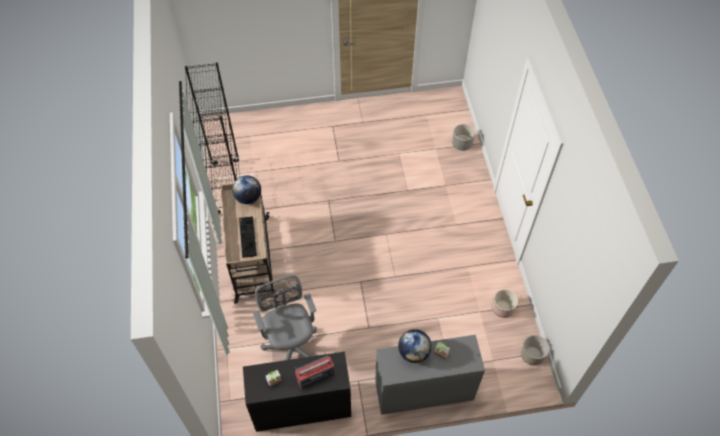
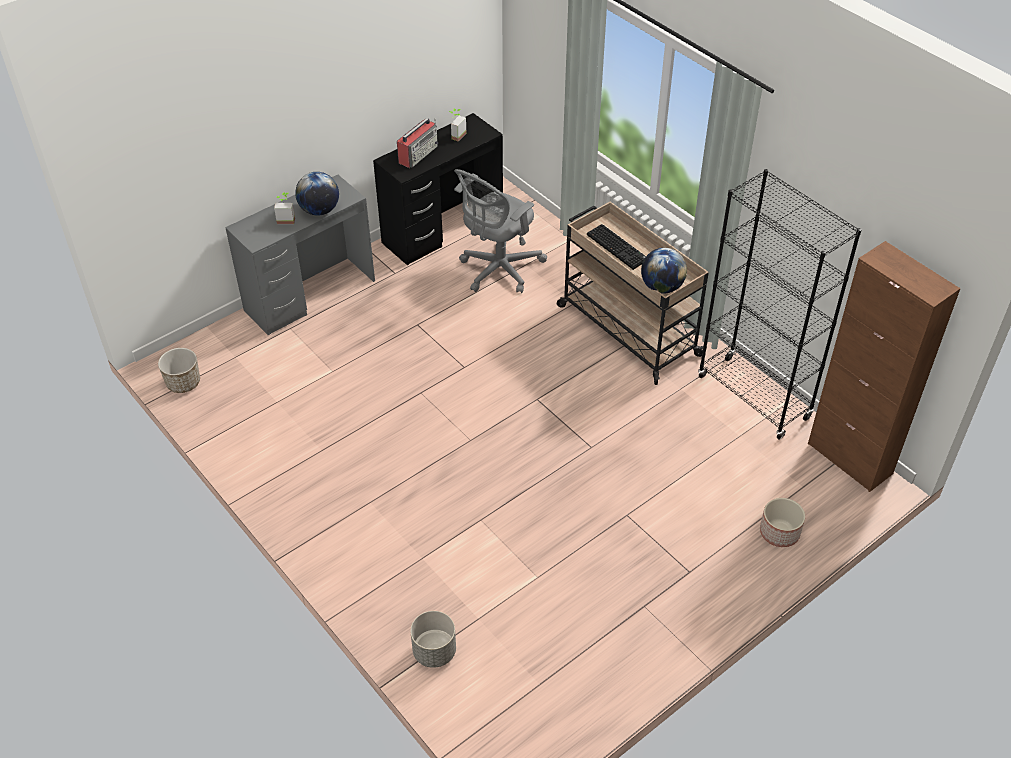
camera: 150 degrees right, 10 degrees down
(216, 137) = (849, 459): none -> brown cabinet
(291, 346) = (498, 270): grey office chair -> grey office chair turned 90 degrees clockwise
(503, 308) = (245, 419): planter -> planter (779, 532)

